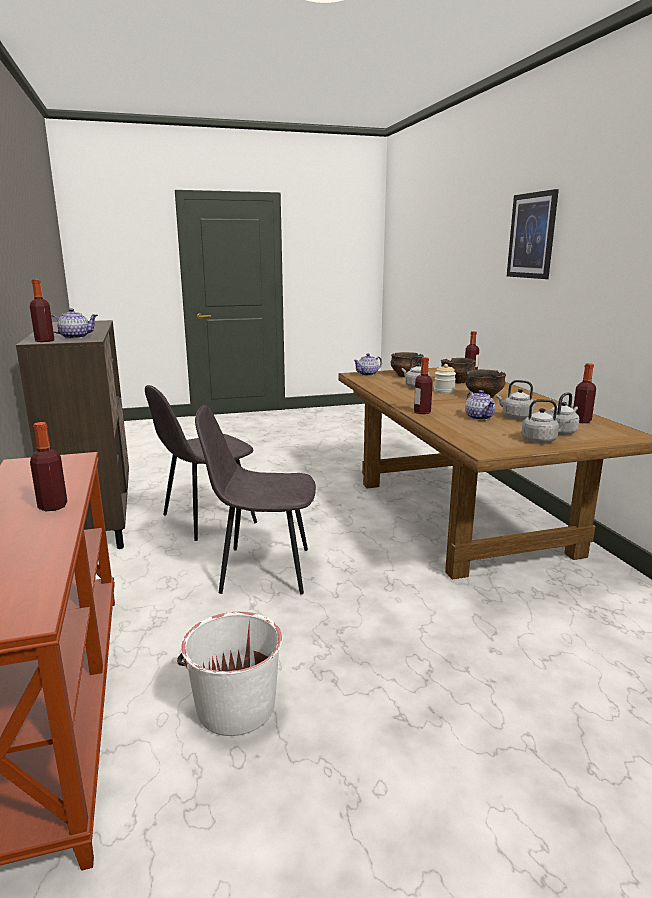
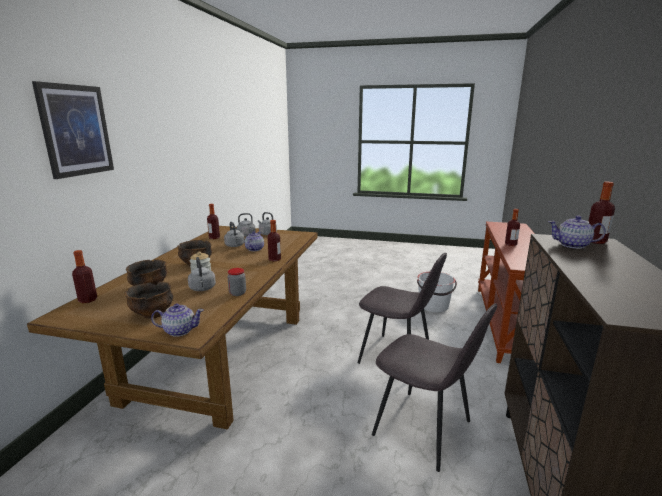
camera: 150 degrees left, 0 degrees up
(206, 519) = (424, 429): grey chair -> grey chair turned 45 degrees clockwise
(381, 389) = (237, 293): none -> jar

